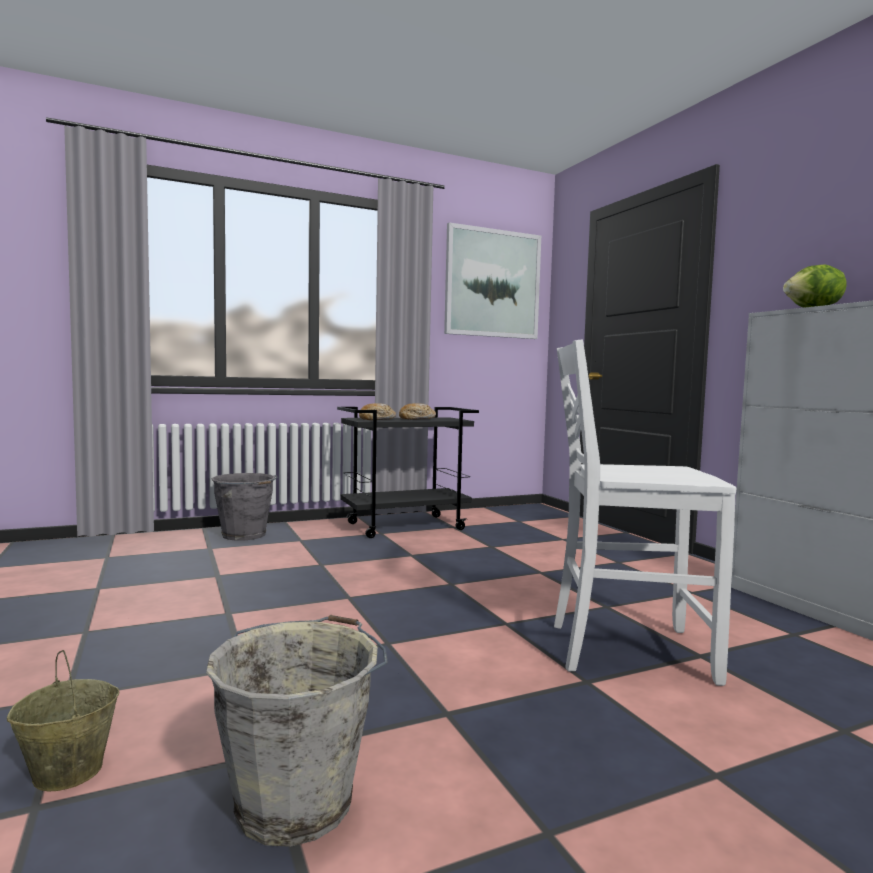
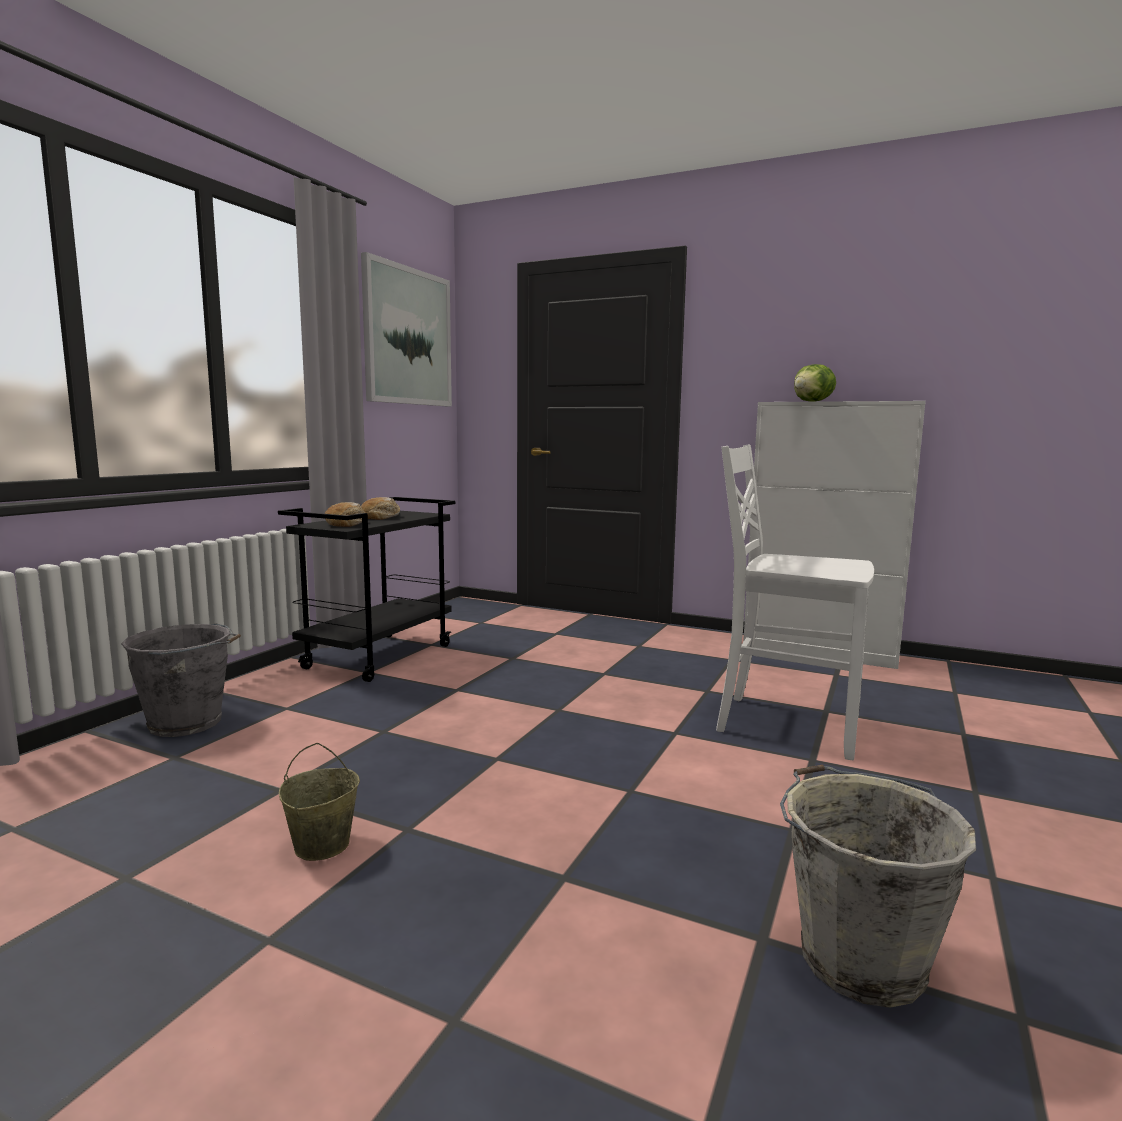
camera: 40 degrees left, 5 degrees up
(66, 772) = (654, 1081): beige bucket -> beige bucket (321, 846)
(625, 650) = (785, 724): white chair -> white chair turned 60 degrees clockwise

